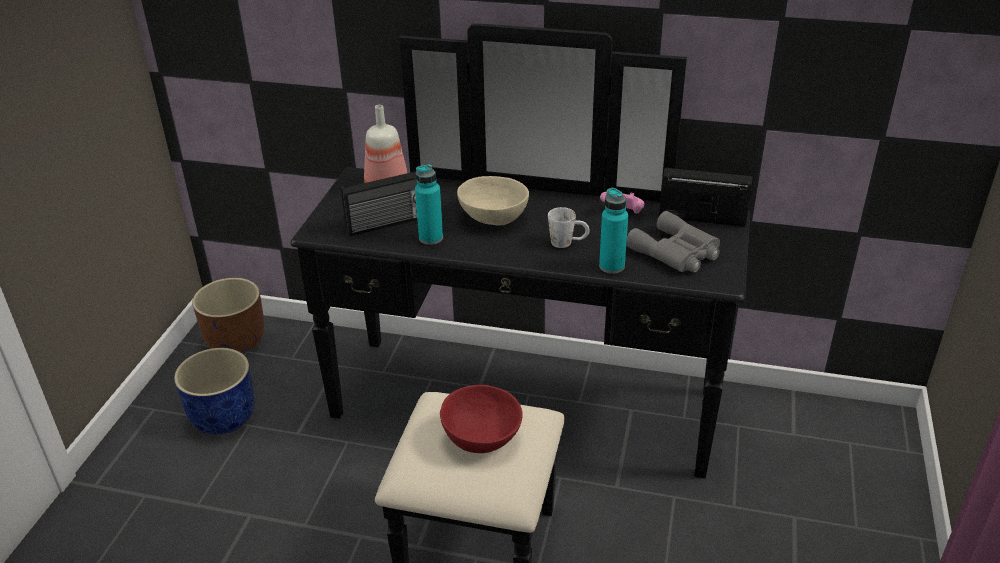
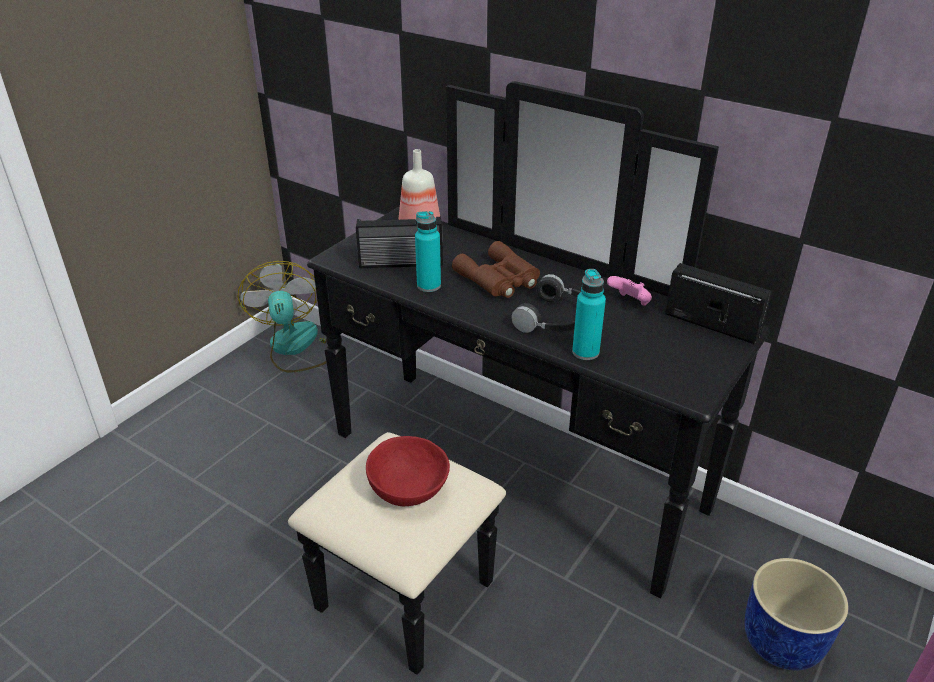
camera: 20 degrees right, 0 degrees up
(224, 417) = (254, 410): blue planter -> blue planter (783, 641)
(235, 341) = (296, 347): brown planter -> fan
(493, 218) = (499, 279): beige bowl -> brown binoculars
(568, 243) = (556, 319): white mug -> black headphones
(676, 252) = (662, 354): grey binoculars -> none

